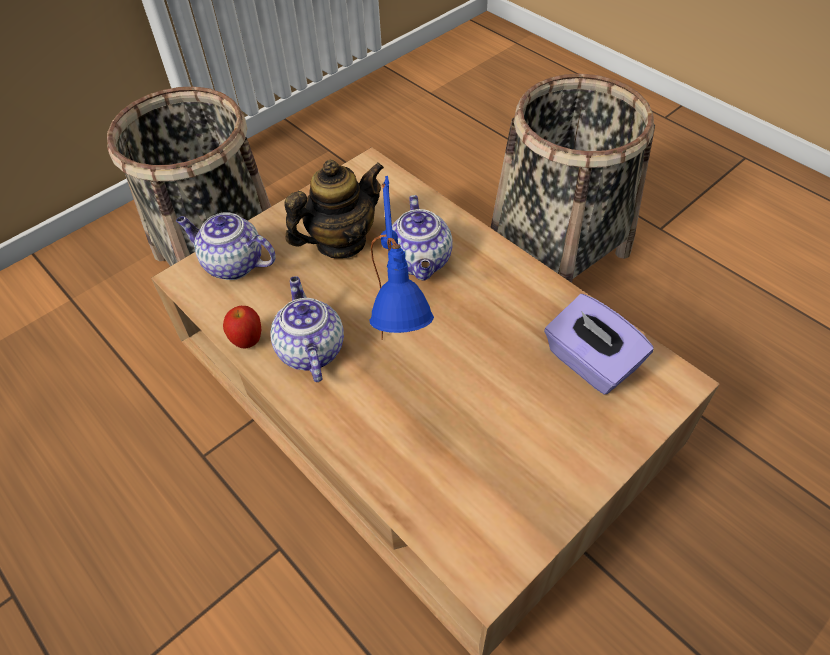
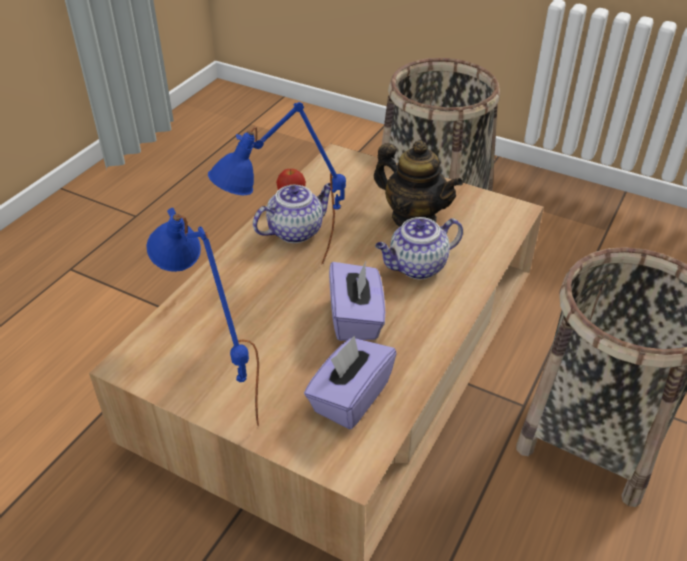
camera: 70 degrees right, 10 degrees down
(232, 264) = (360, 172): teapot -> none
(480, 330) = (356, 318): none -> purple tissue box
(566, 481) = (218, 398): none -> blue table lamp

